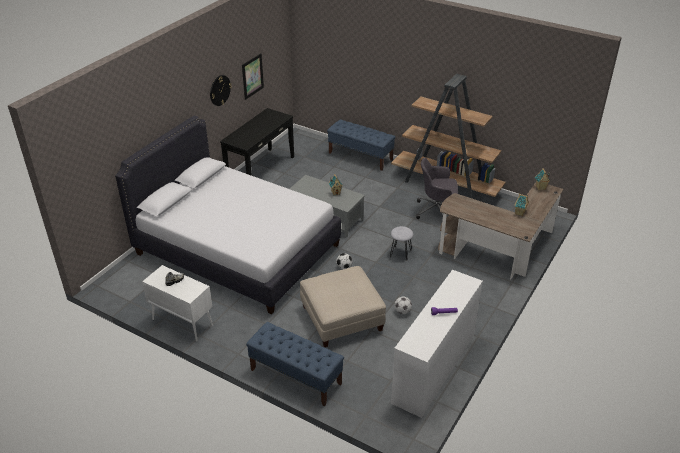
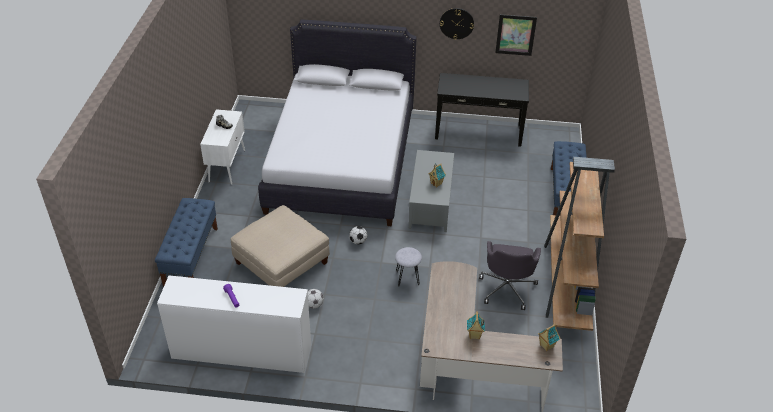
camera: 65 degrees right, 5 degrees up
(437, 211) = (507, 288): grey office chair -> grey office chair turned 150 degrees counterclockwise

